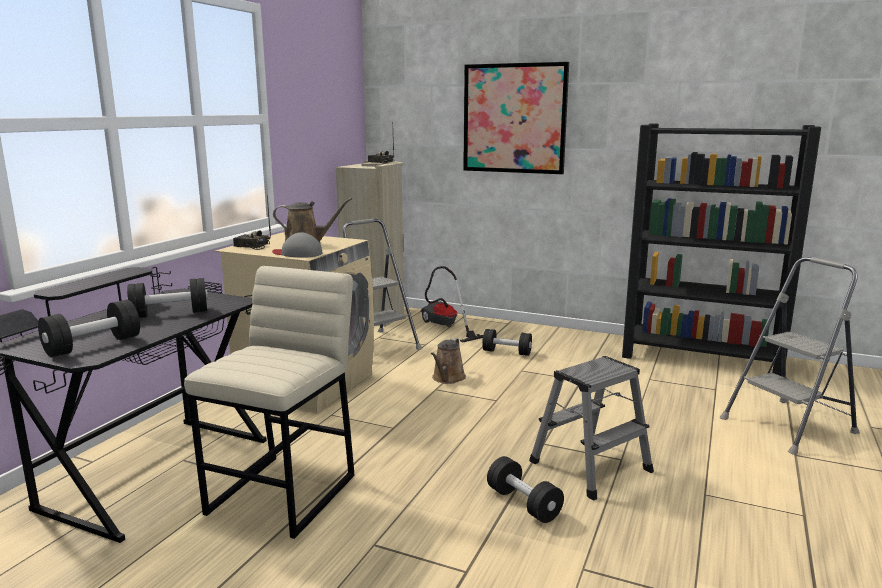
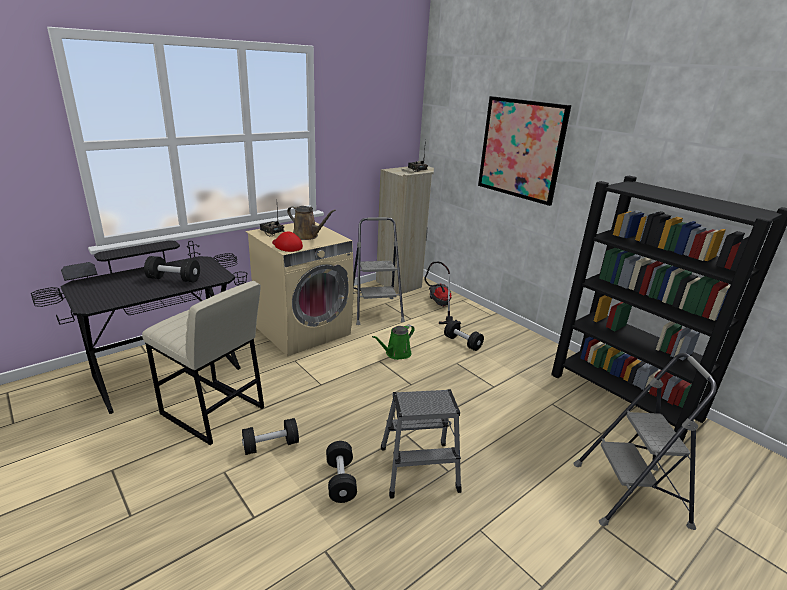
camera: 25 degrees right, 10 degrees up
(93, 345) = (105, 296): black dumbbell -> black dumbbell (271, 445)
(284, 492) = (214, 411): beige chair -> beige chair turned 75 degrees clockwise
(297, 253) = (286, 246): grey cap -> red cap
(447, 378) = (396, 354): brown watering can -> green watering can

